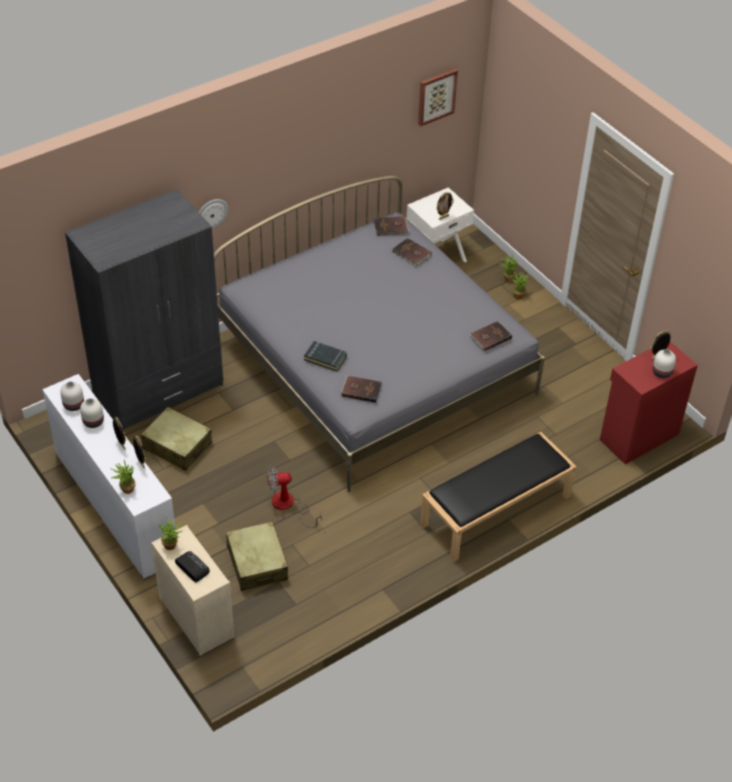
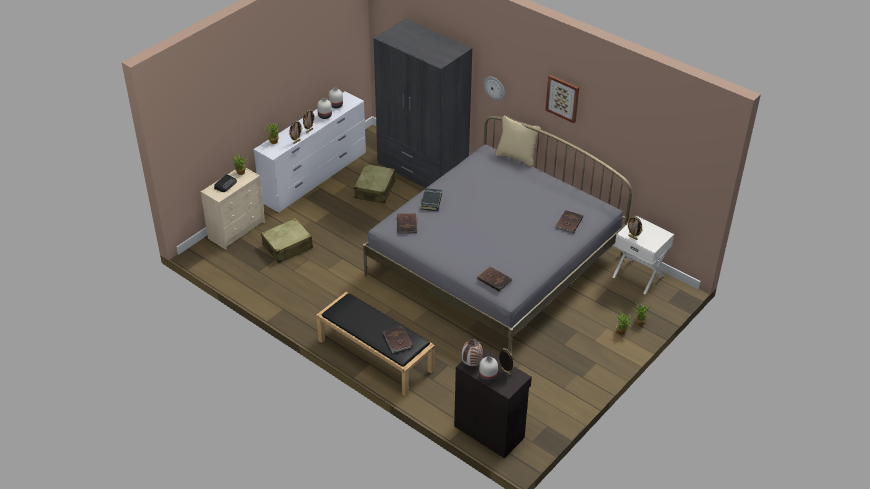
camera: 75 degrees right, 5 degrees down
(268, 264) = (516, 157): none -> beige pillow
(288, 506) = (341, 250): fan -> none
(391, 227) = (593, 207): brown book -> brown book (397, 340)
(436, 96) = (675, 145): picture -> picture (563, 98)
(637, 436) = (489, 431): red cabinet -> black cabinet
(640, 381) = (471, 364): none -> vase

